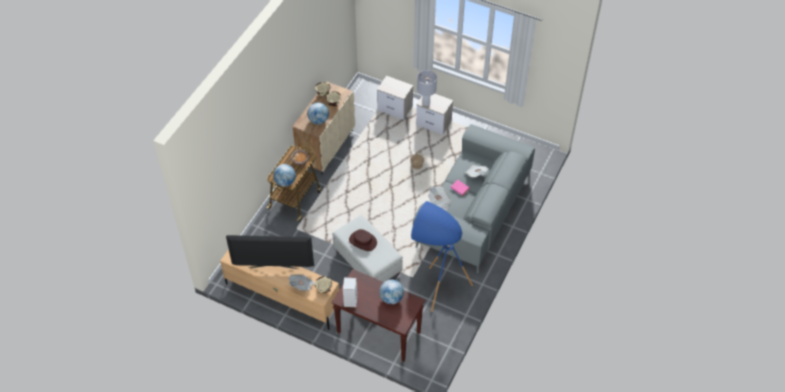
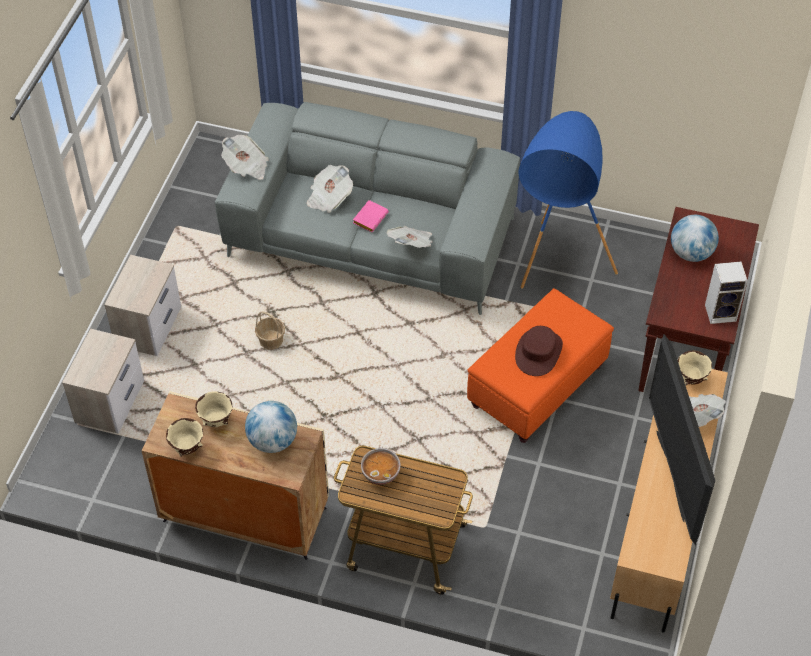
camera: 100 degrees left, 0 degrees up
(285, 182) = (449, 489): globe -> none
(368, 263) = (537, 385): white ottoman -> orange ottoman
(426, 103) = (143, 298): grey table lamp -> none
(489, 135) = (246, 166): none -> newspaper

